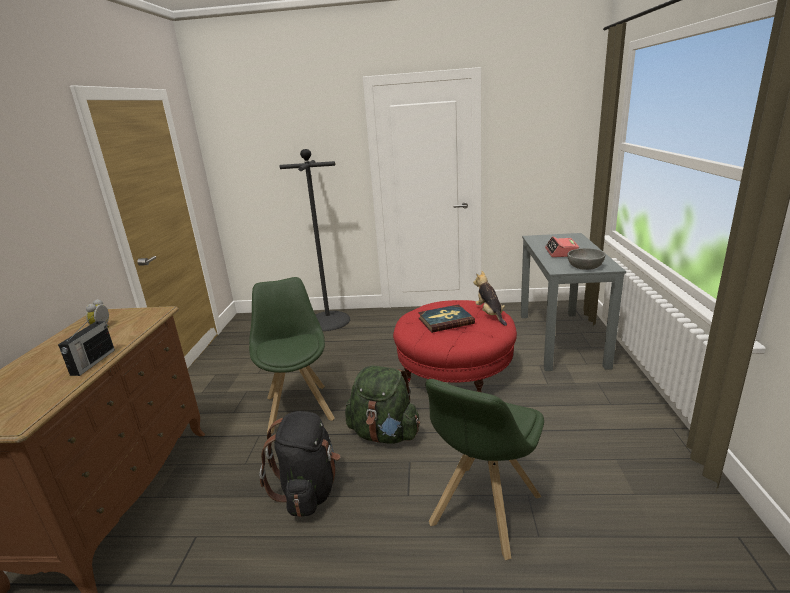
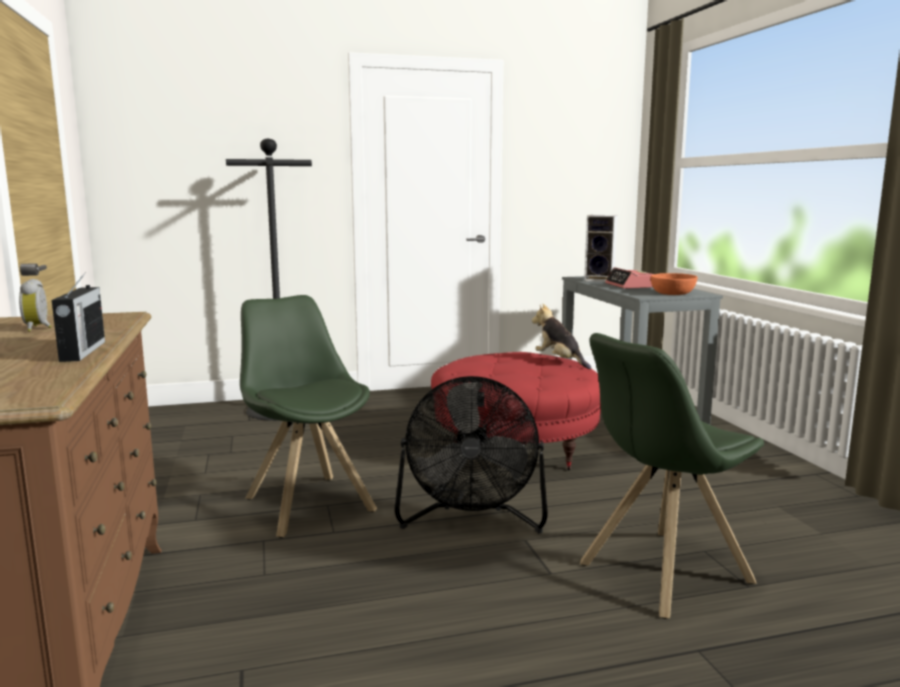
camera: 20 degrees left, 10 degrees down
(309, 490) = (397, 589): black backpack -> none
(384, 434) = (466, 517): green backpack -> black fan
(445, 321) = (508, 367): book -> none
(484, 510) = (663, 572): green chair -> green chair turned 45 degrees clockwise
(547, 242) = (600, 280): none -> speaker
(585, 266) = (672, 293): grey bowl -> orange bowl

